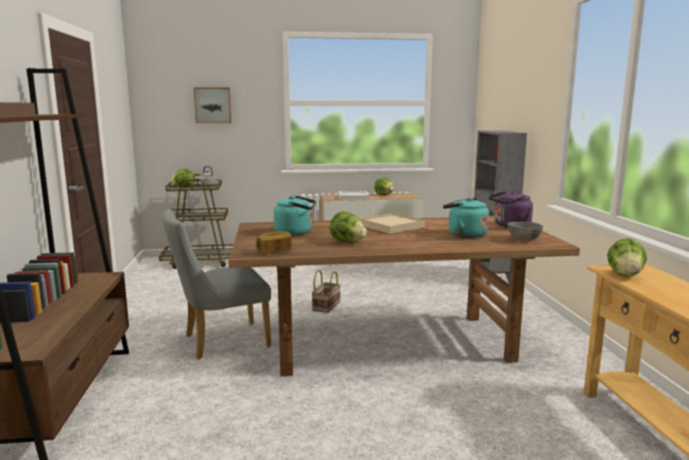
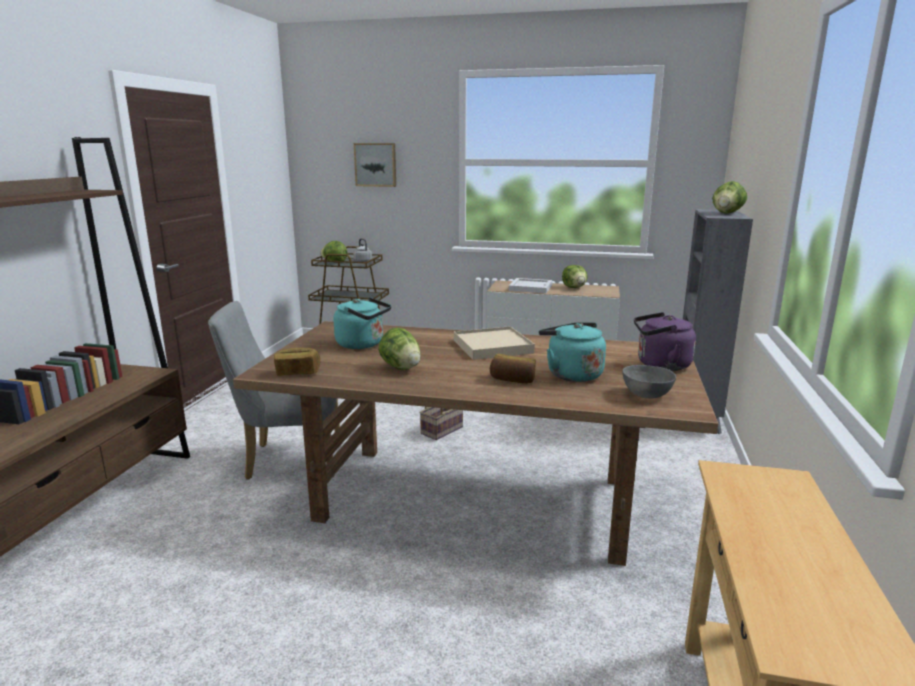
camera: 20 degrees right, 5 degrees up
(433, 241) = (513, 380): none -> bread
(625, 275) = (739, 490): lettuce -> lettuce (727, 213)

